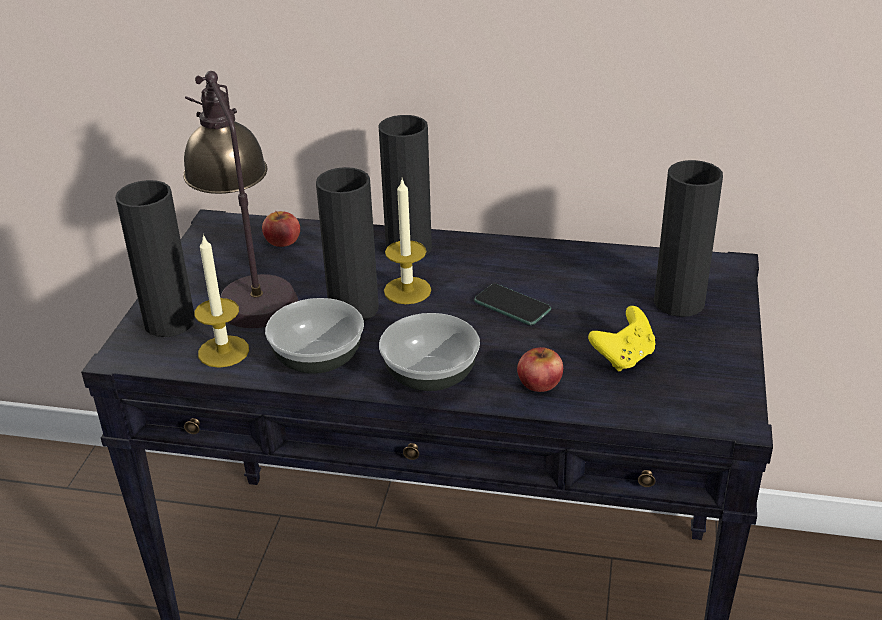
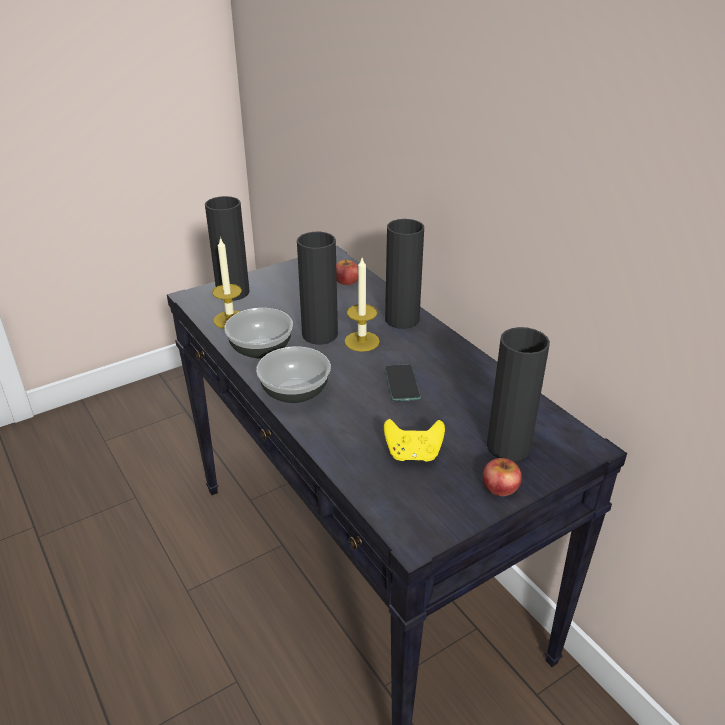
camera: 45 degrees right, 0 degrees up
(248, 288) = (291, 296): table lamp -> none
(539, 382) = (342, 434): apple -> apple (500, 486)

